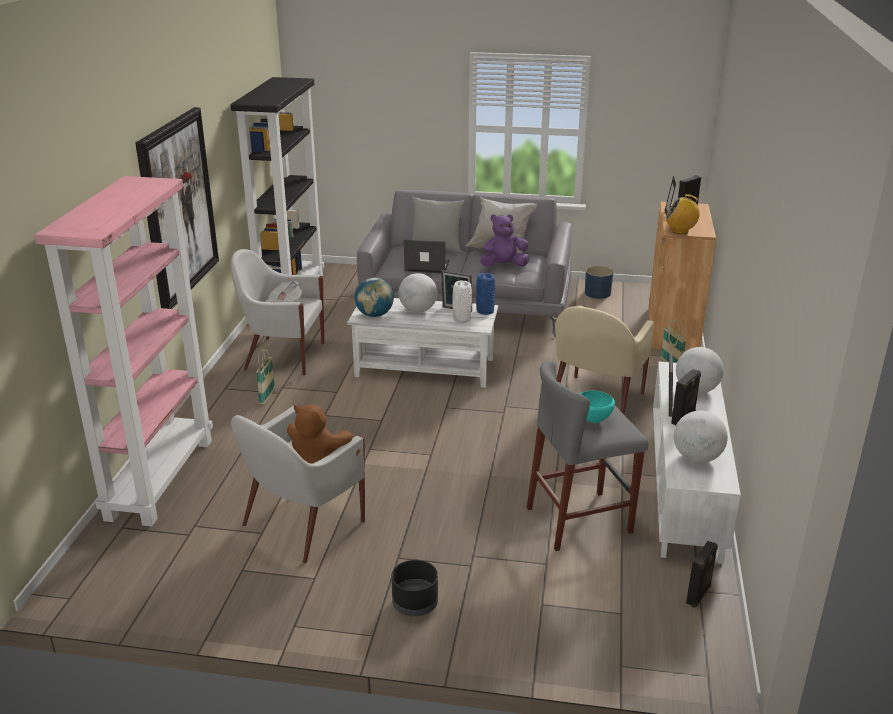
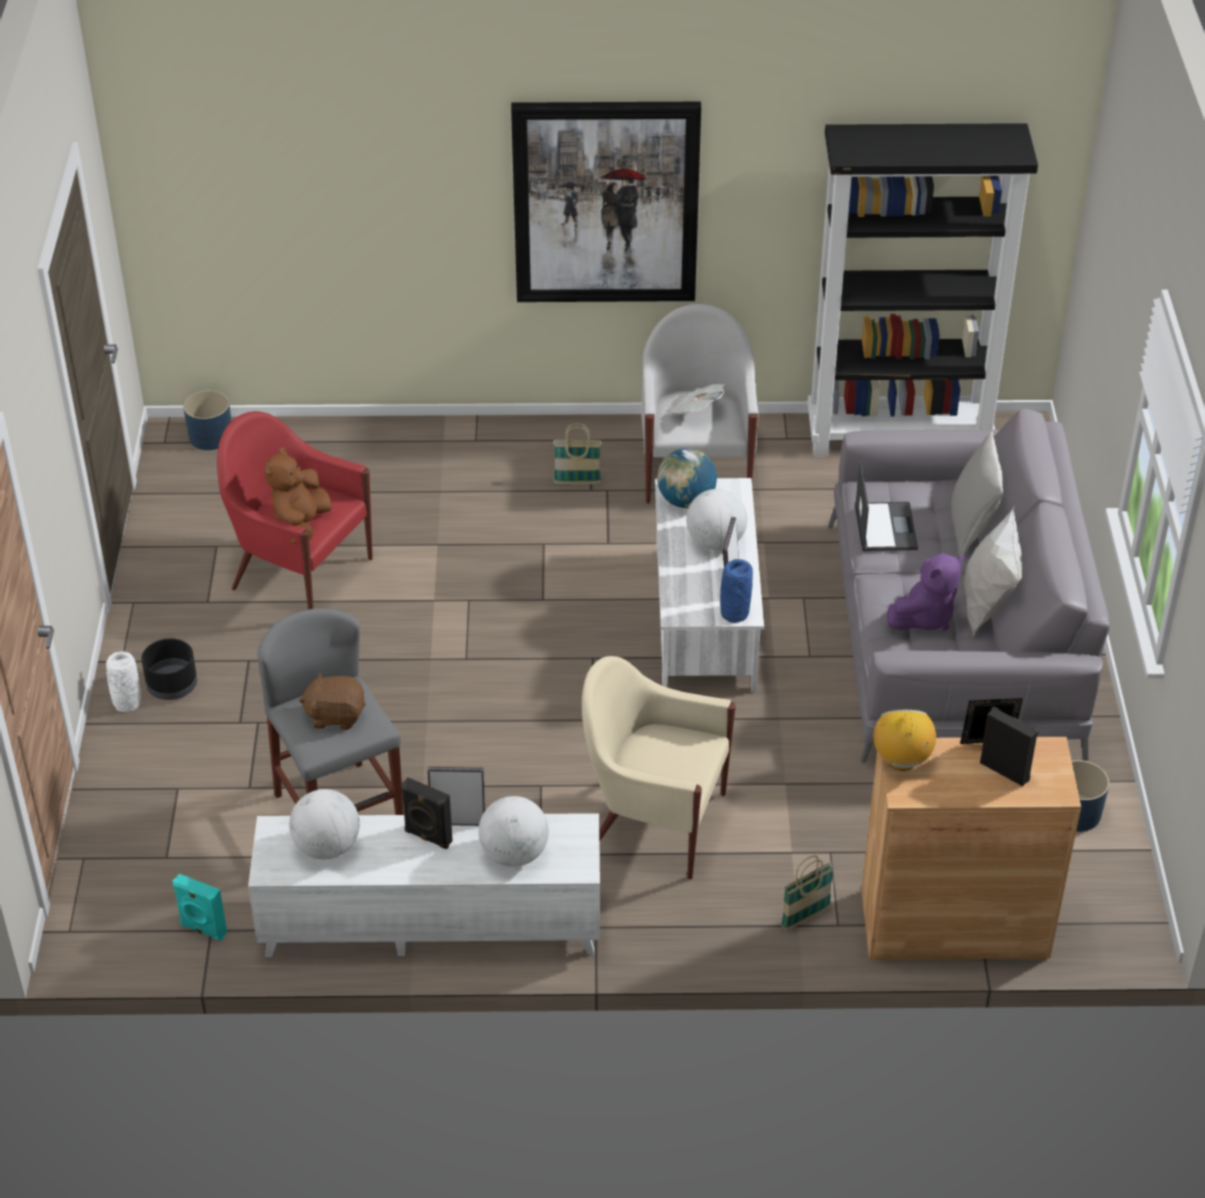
camera: 80 degrees right, 15 degrees up
(83, 568) = (210, 436): none -> blue planter
(160, 477) = (374, 442): pink bookcase -> none
(301, 524) = (300, 572): white armchair -> red armchair
(461, 320) = (696, 591): white vase -> white vase (126, 703)
(503, 266) = (924, 617): purple plush toy -> purple plush toy turned 75 degrees clockwise
(594, 420) = (335, 715): turquoise bowl -> brown plush toy
(699, 595) = (203, 930): black speaker -> turquoise speaker

